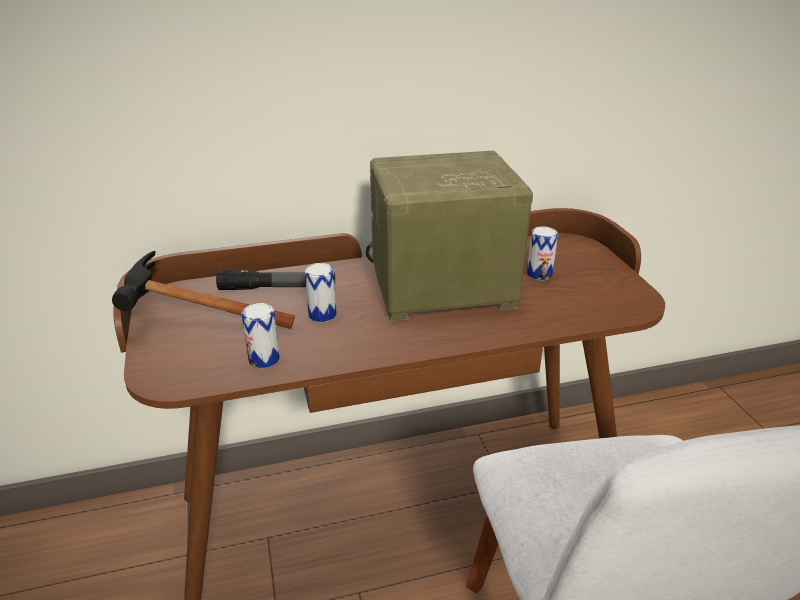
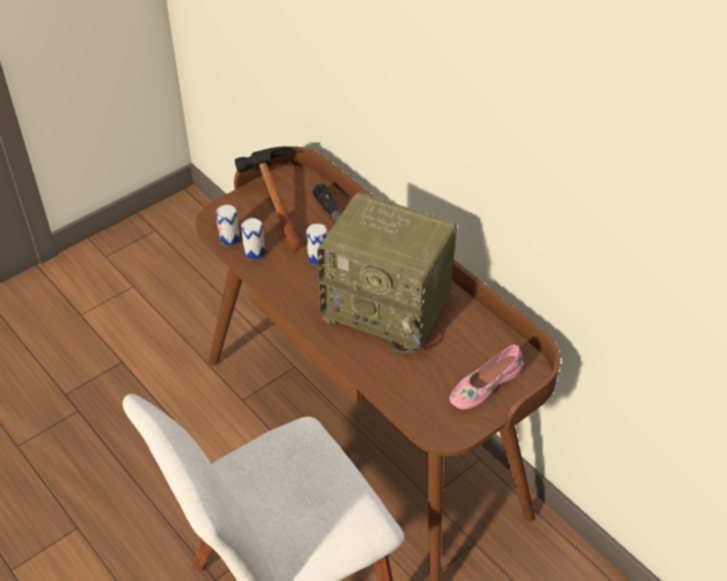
camera: 65 degrees right, 15 degrees up
(440, 290) = (389, 307): radio -> radio turned 150 degrees clockwise
(539, 274) = (453, 360): can -> can (229, 239)
(581, 267) = (484, 385): none -> pink shoe

